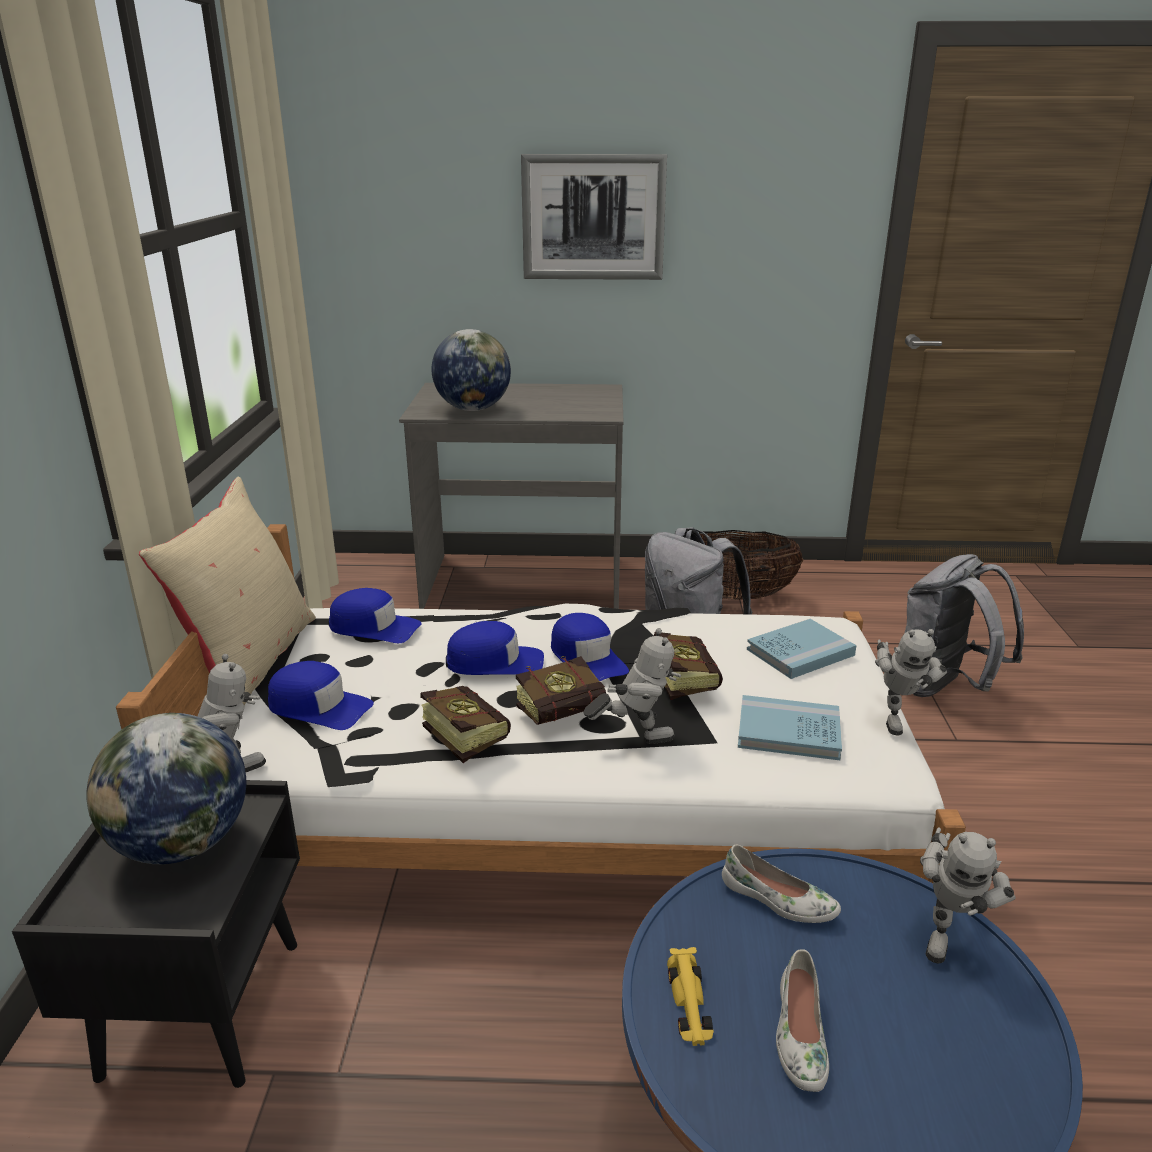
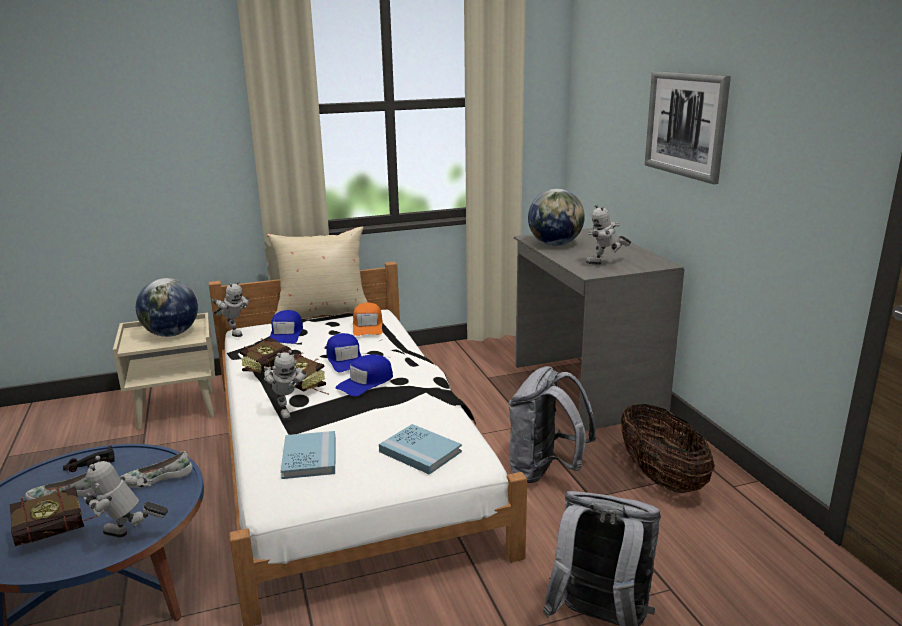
camera: 70 degrees right, 5 degrees down
(201, 1006) = (178, 409): black nightstand -> beige nightstand
(374, 627) = (368, 326): blue cap -> orange cap
(682, 680) = (356, 414): book -> book (60, 533)
(689, 1004) = (89, 464): yellow toy car -> black toy car
(778, 900) = (157, 478): white shoe -> white shoe turned 60 degrees clockwise
(895, 717) = (345, 498): toy robot -> toy robot (606, 264)

